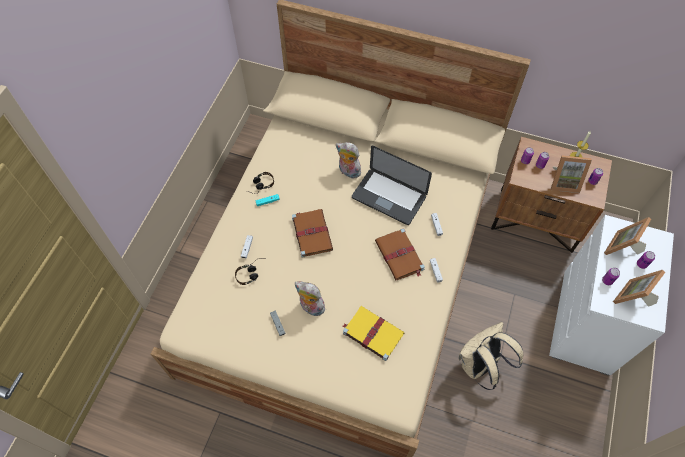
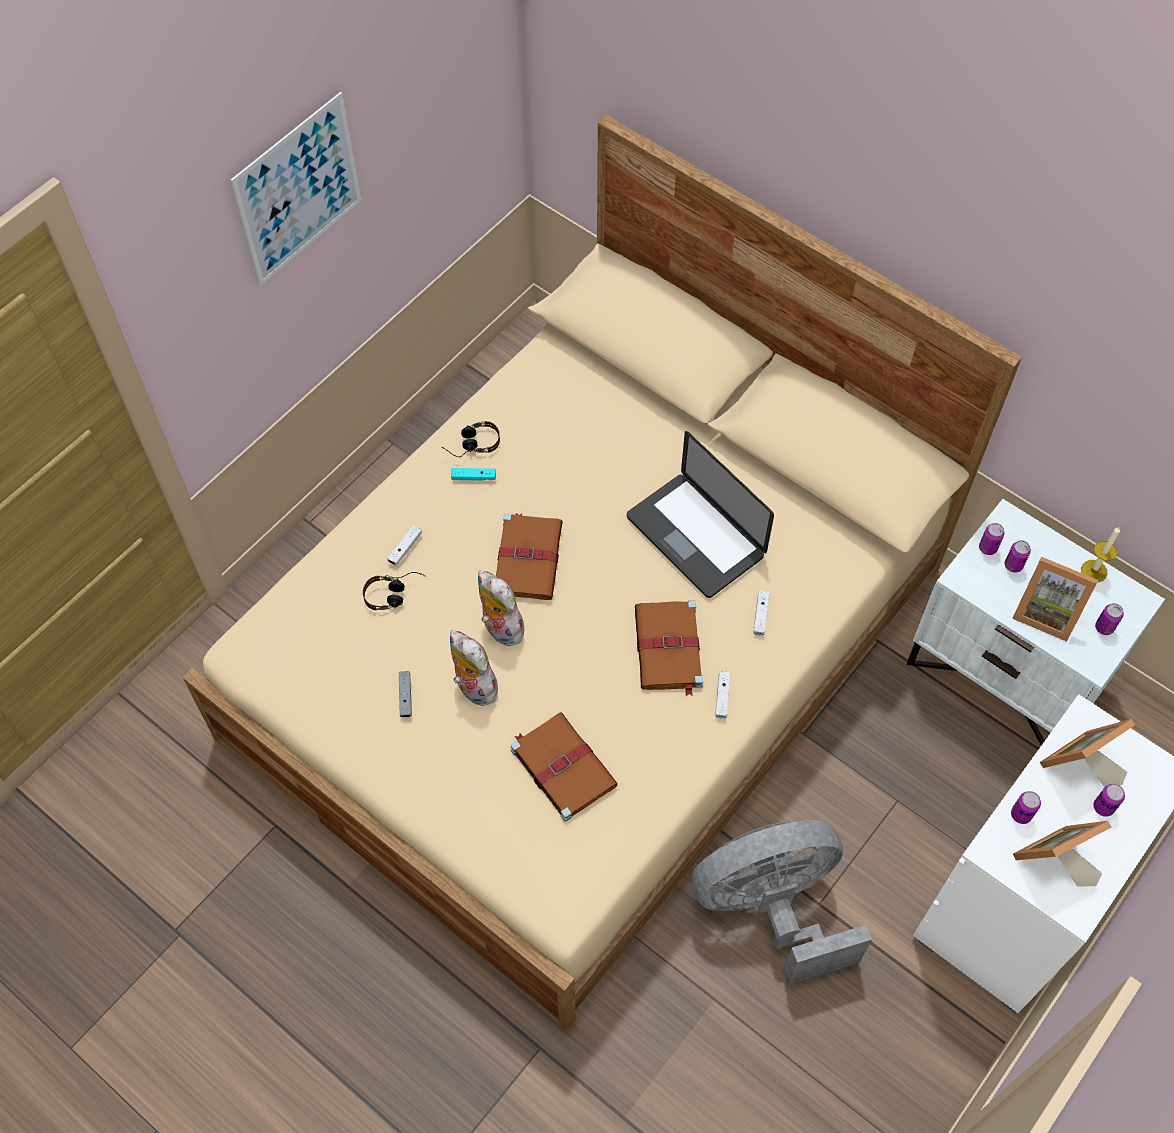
camera: 20 degrees right, 0 degrees up
(137, 71) = (298, 190): none -> picture
(348, 172) = (640, 467): plush toy -> plush toy (500, 628)
(372, 333) = (562, 766): yellow book -> brown book
(479, 366) = (771, 908): beige backpack -> grey fan
(536, 219) = (1006, 673): brown nightstand -> white nightstand

